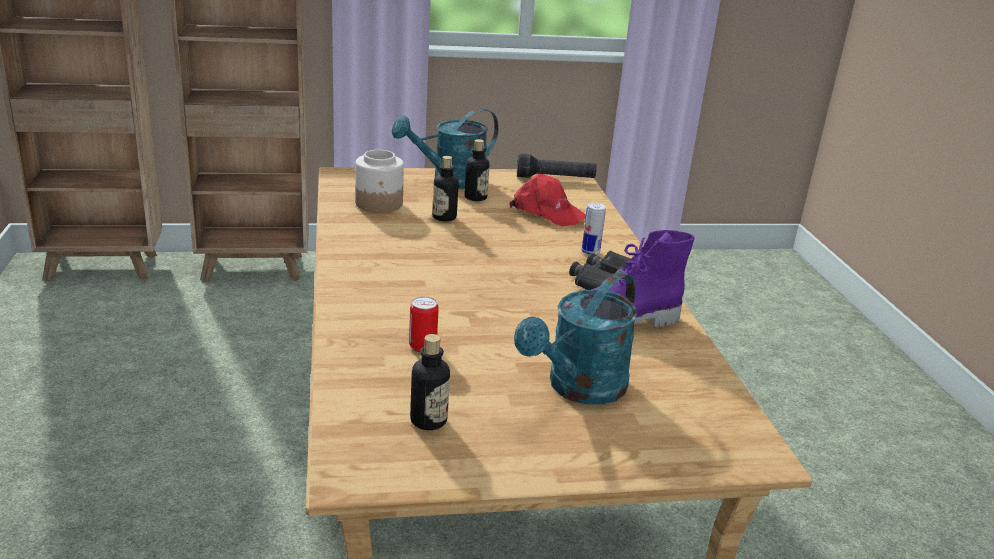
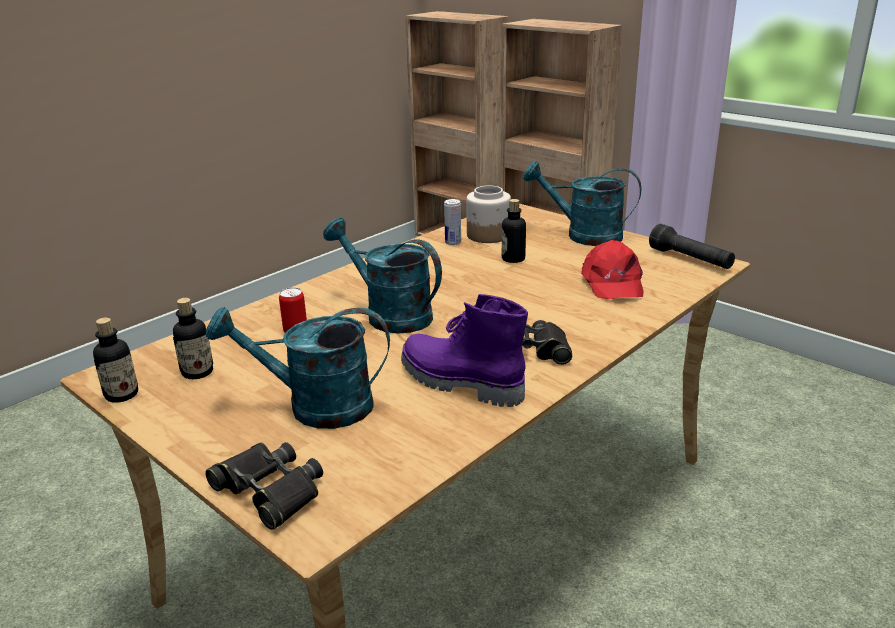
camera: 55 degrees right, 0 degrees up
(460, 298) = (389, 314): none -> turquoise watering can
(475, 197) = (574, 253): bottle -> bottle (122, 395)
(590, 252) = (572, 325): can -> can (453, 242)
(687, 455) = (269, 491): none -> black binoculars

